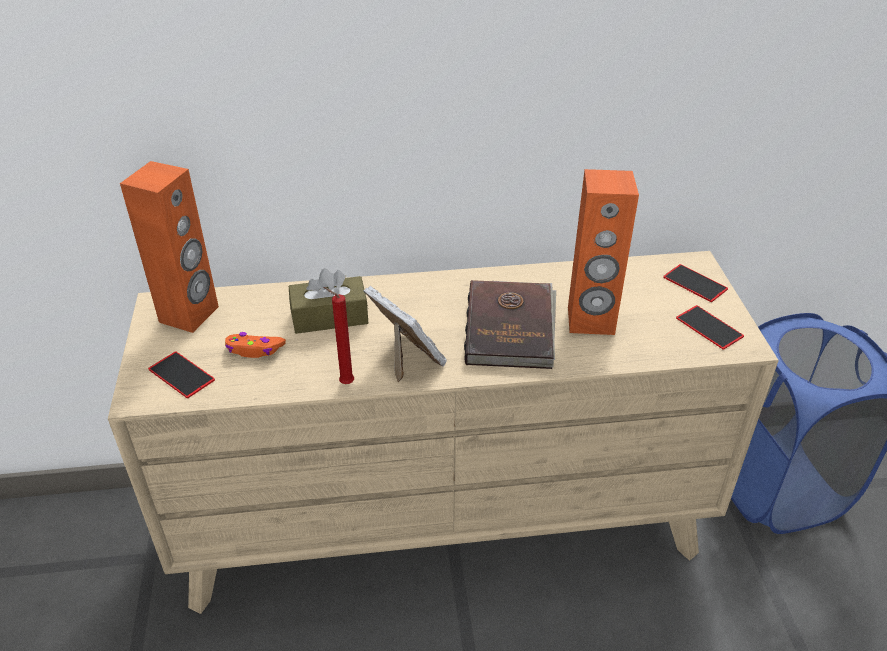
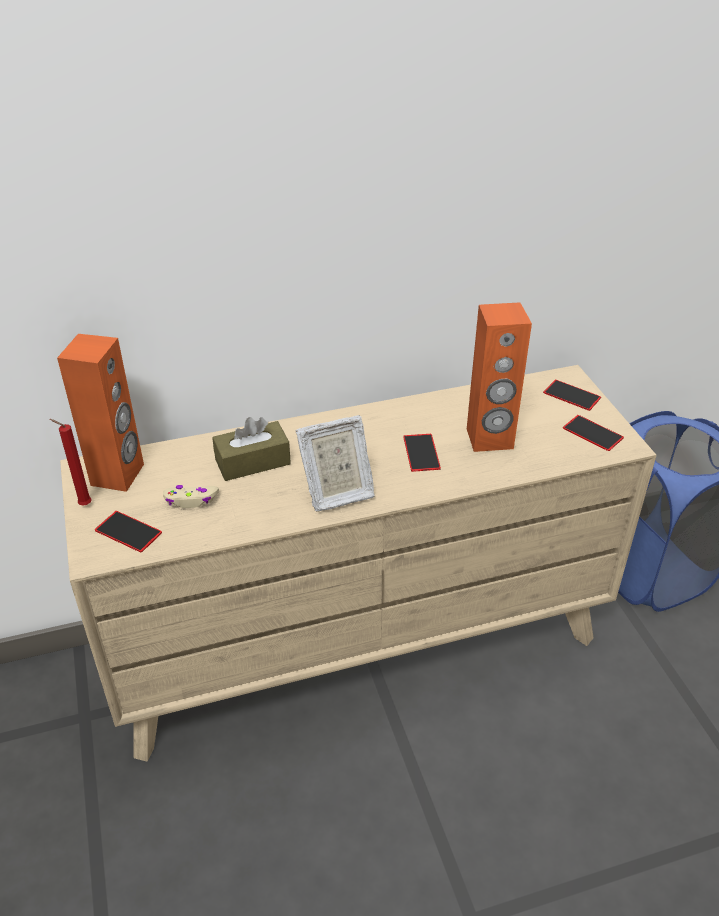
camera: 10 degrees left, 0 degrees up
(254, 350) = (191, 500): orange game controller -> beige game controller
(344, 383) = (284, 520): red candle -> red candle (83, 505)
(408, 360) = (336, 493): picture frame -> picture frame turned 120 degrees clockwise
(511, 327) = (421, 452): brown book -> phone

